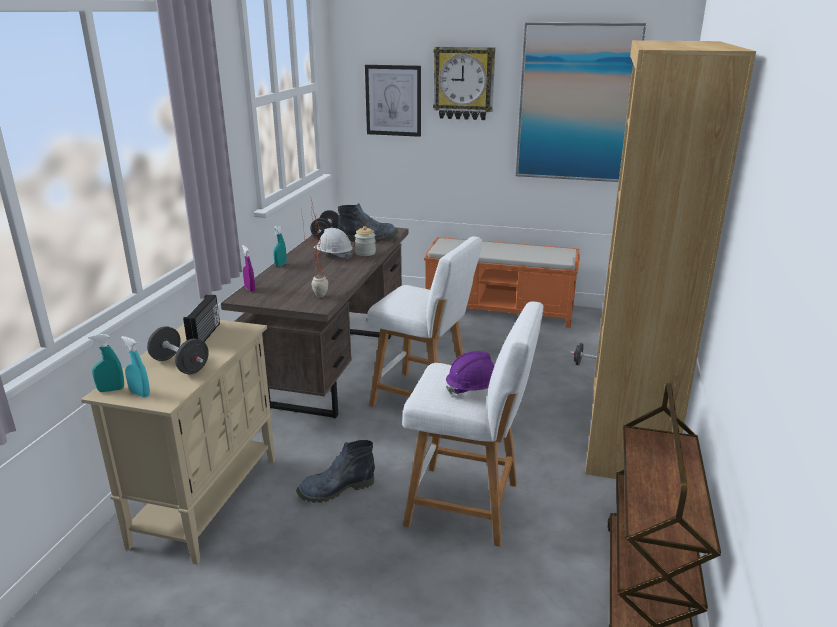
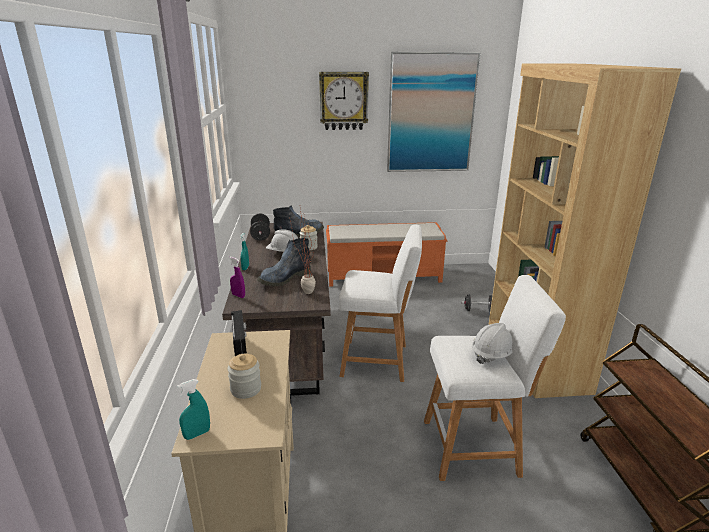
camera: 20 degrees left, 0 degrees up
(140, 394) = (232, 431): turquoise spray bottle -> none
(180, 365) = (246, 389): black dumbbell -> jar
(335, 489) = (363, 462): boot -> boot (284, 279)
(393, 100) = (284, 117): picture -> none
(474, 389) = (492, 354): purple hard hat -> white hard hat

